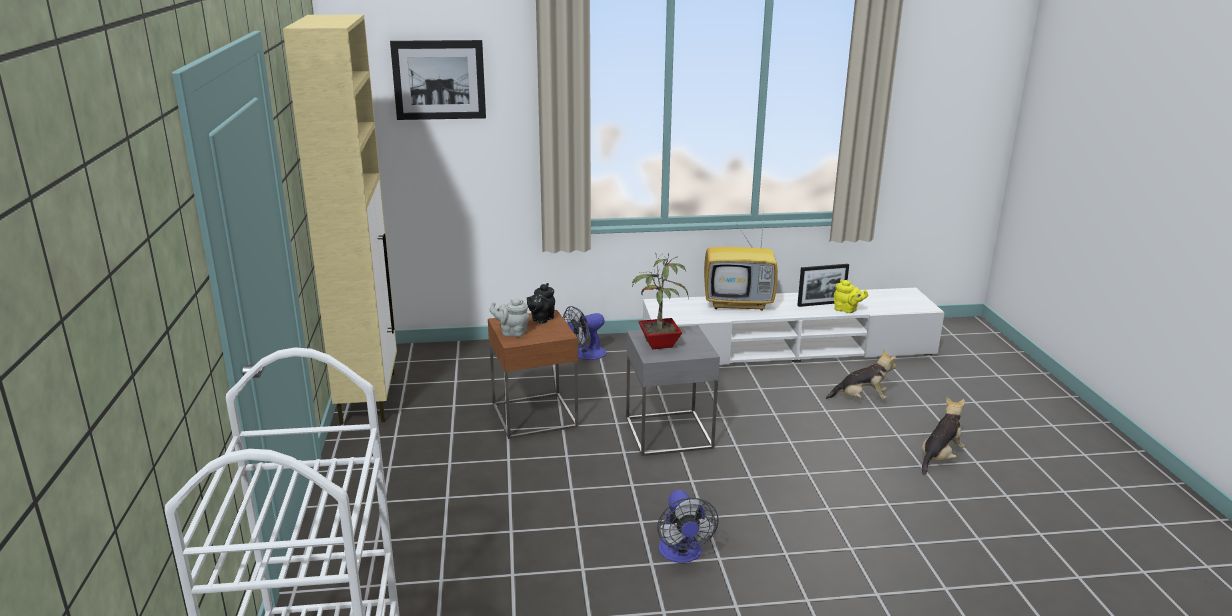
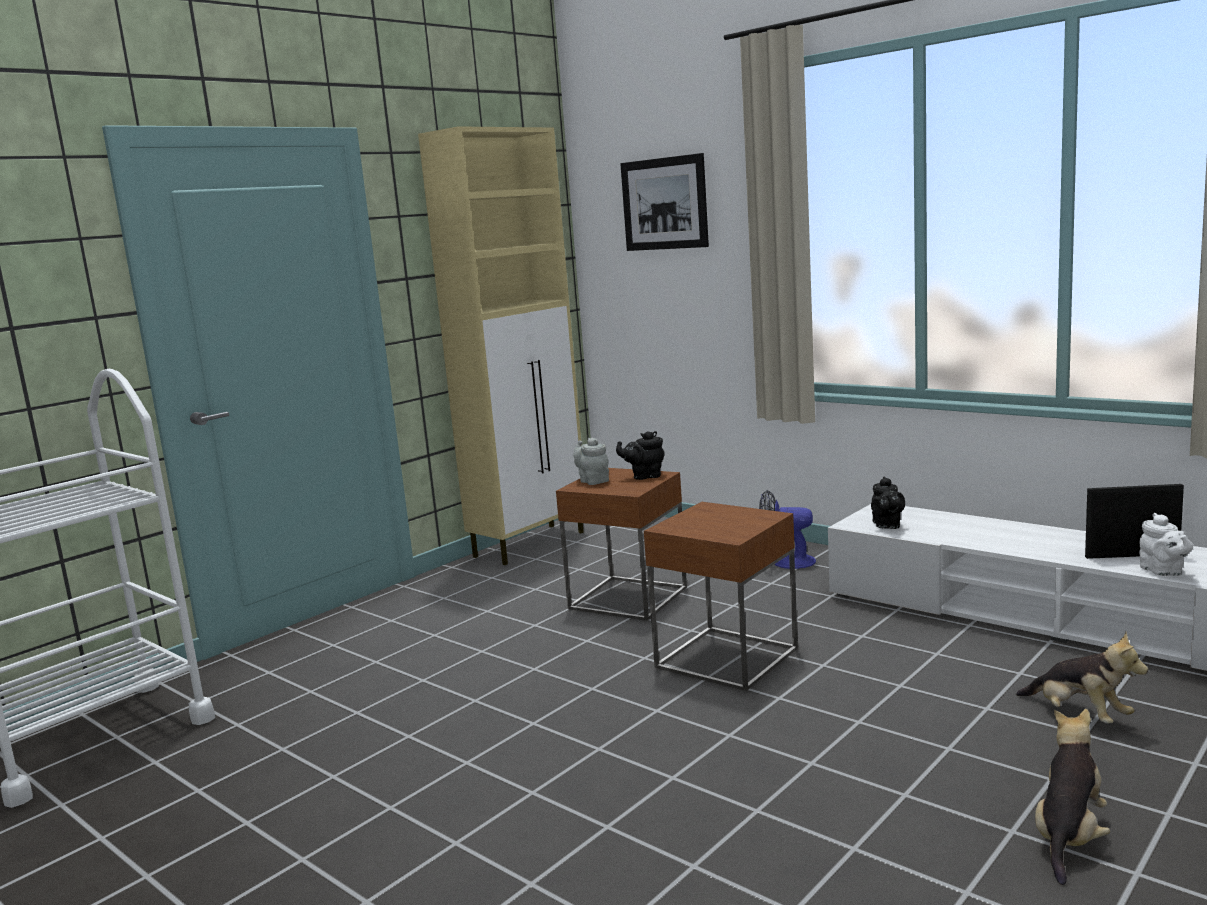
camera: 50 degrees right, 10 degrees down
(657, 344) = (700, 519): potted plant -> none
(669, 433) = (727, 658): grey side table -> brown side table
(682, 554) = (508, 769): fan -> none
(683, 315) = (887, 525): none -> black teapot
(739, 303) = (995, 530): television -> none
(821, 304) = (1132, 555): picture frame -> picture frame turned 150 degrees clockwise
(847, 310) = (1163, 572): yellow teapot -> white teapot
(939, 458) = (1069, 837): plush toy -> plush toy turned 60 degrees counterclockwise

